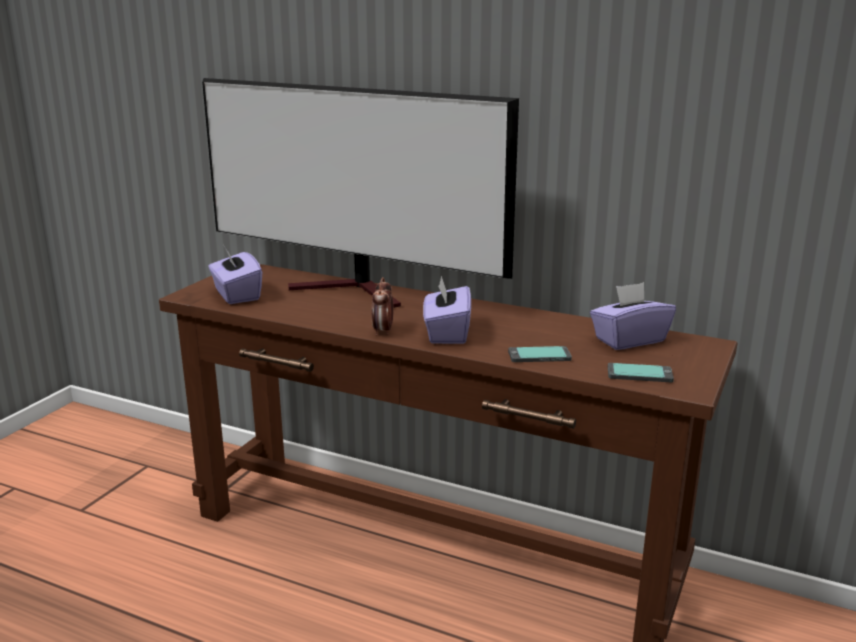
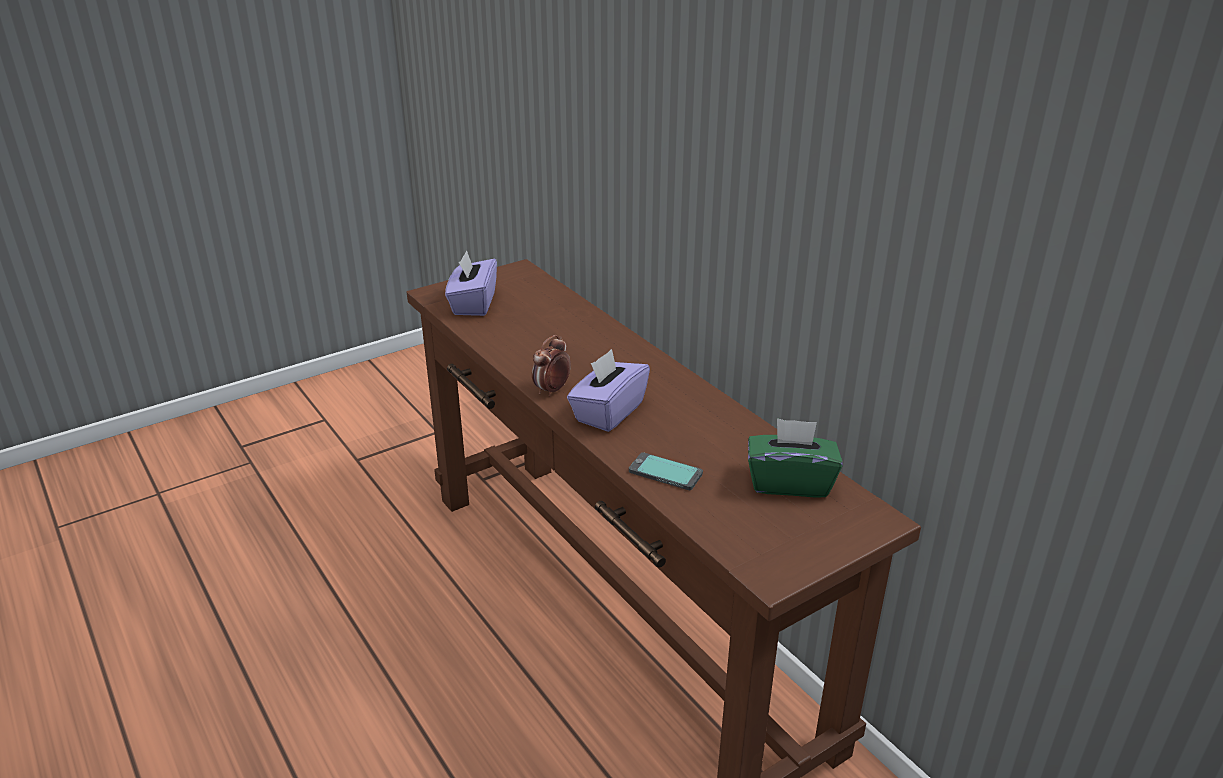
camera: 30 degrees right, 10 degrees up
(356, 291) = (586, 328): television -> none
(629, 340) = (790, 482): purple tissue box -> green tissue box
(639, 374) = (741, 534): phone -> none

